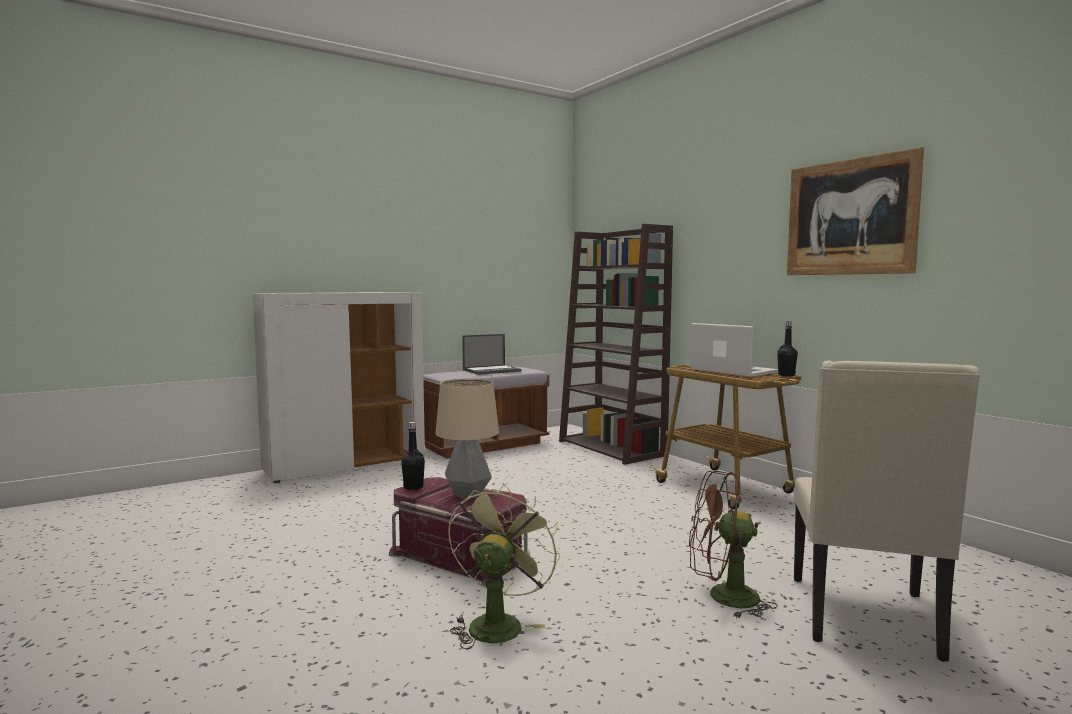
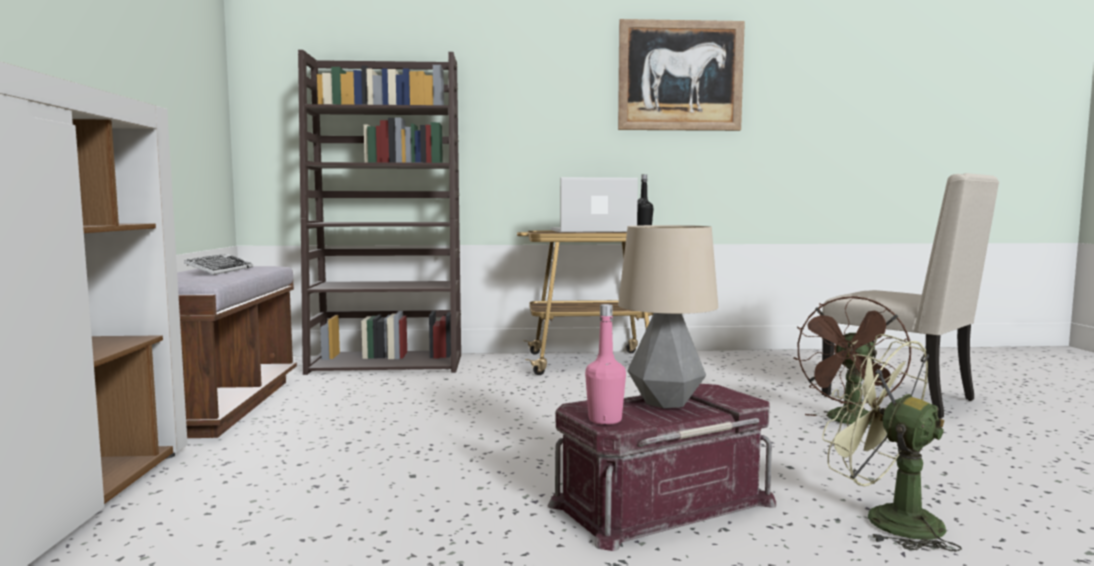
camera: 60 degrees left, 0 degrees up
(413, 487) = (605, 420): black bottle -> pink bottle
(492, 370) = (220, 270): laptop -> keyboard

